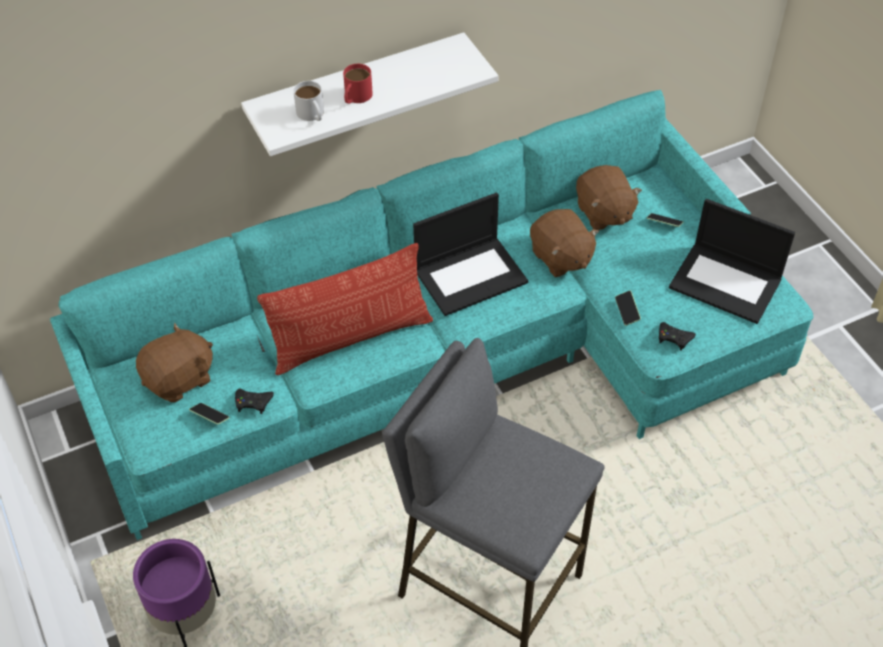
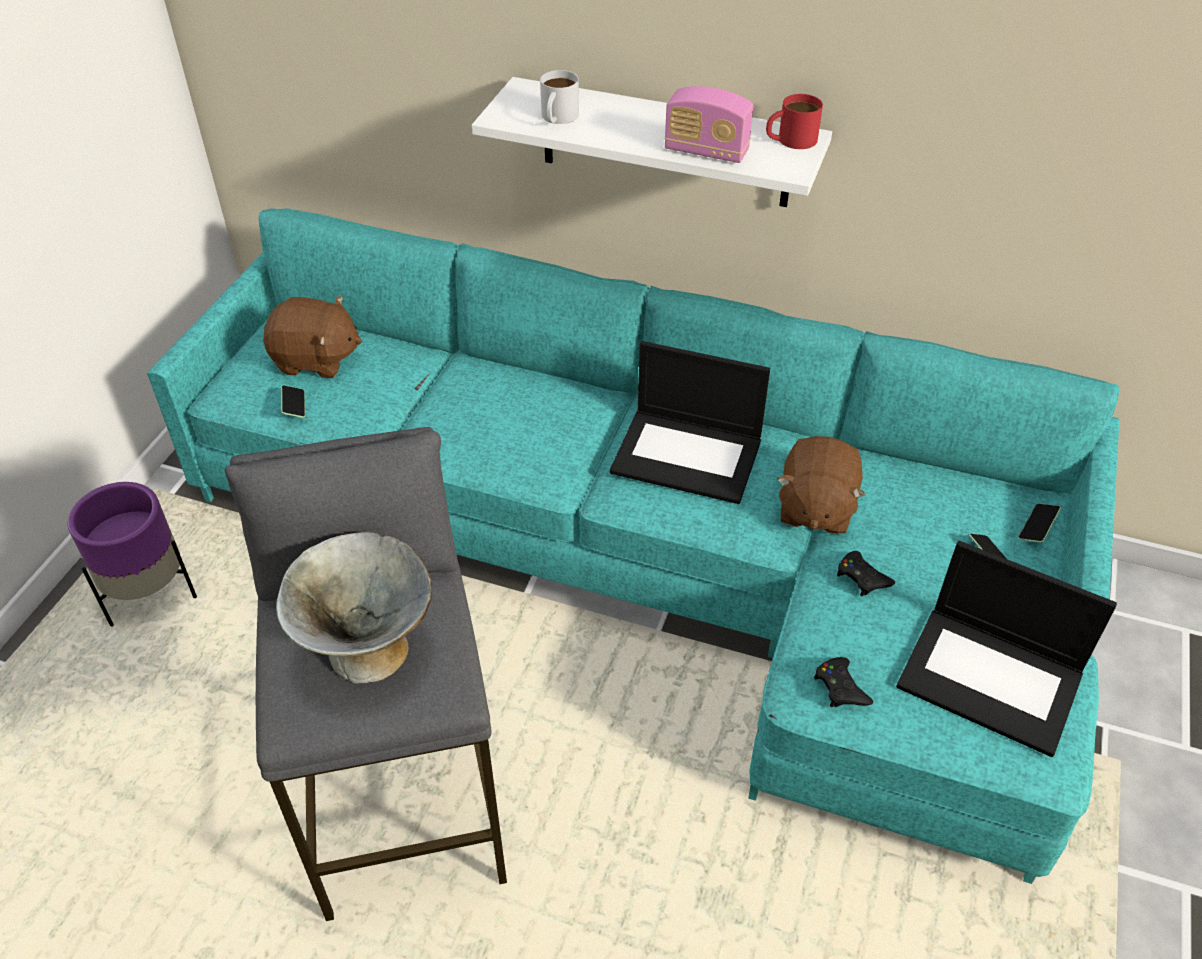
camera: 45 degrees right, 5 degrees down
(253, 402) = (342, 421): black game controller -> black game controller (862, 577)
(351, 338) = (499, 430): pillow -> none
(355, 97) = (623, 126): red mug -> red mug (790, 140)
(421, 86) = (706, 151): none -> radio
(518, 480) = (369, 651): none -> grey bowl
(603, 213) = (925, 497): brown plush toy -> none
(627, 311) = (820, 616): phone -> phone (1037, 528)
(727, 283) = (992, 679): laptop -> laptop turned 45 degrees counterclockwise

